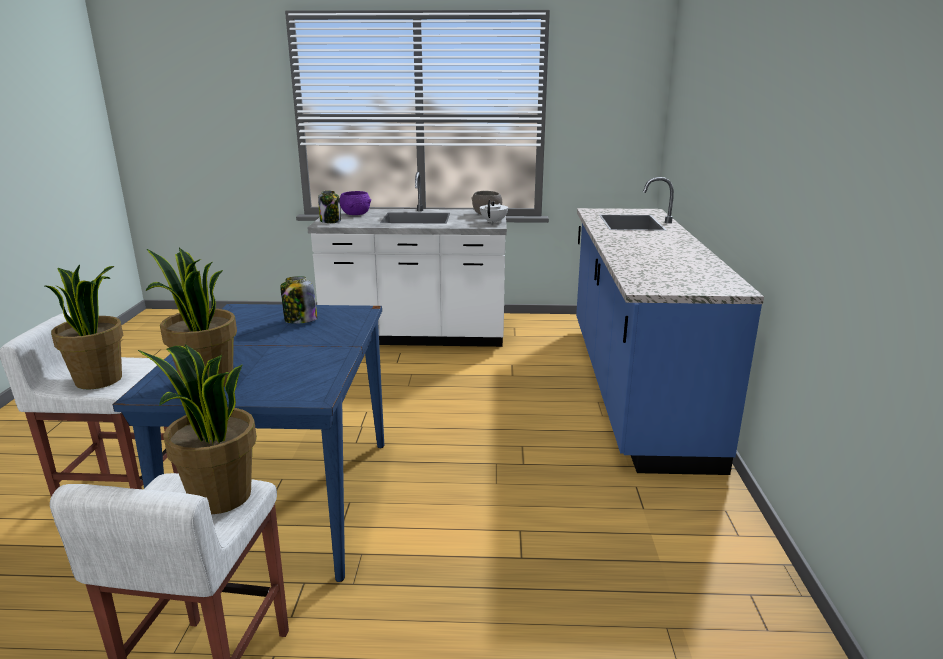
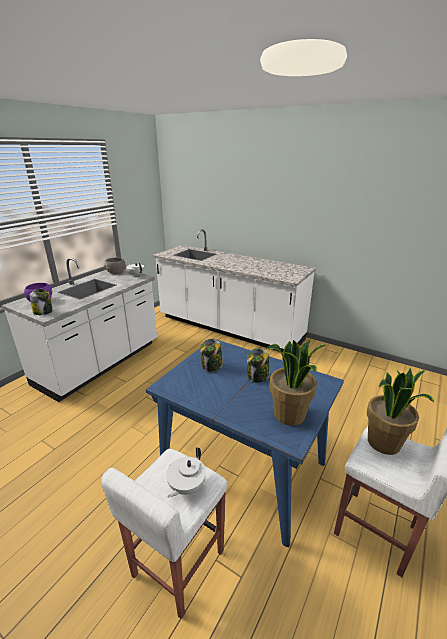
camera: 60 degrees left, 5 degrees up
(100, 379) = (186, 486): potted plant -> white teapot
(292, 348) = (258, 377): none -> jar
(633, 386) = (229, 329): blue counter -> white counter

